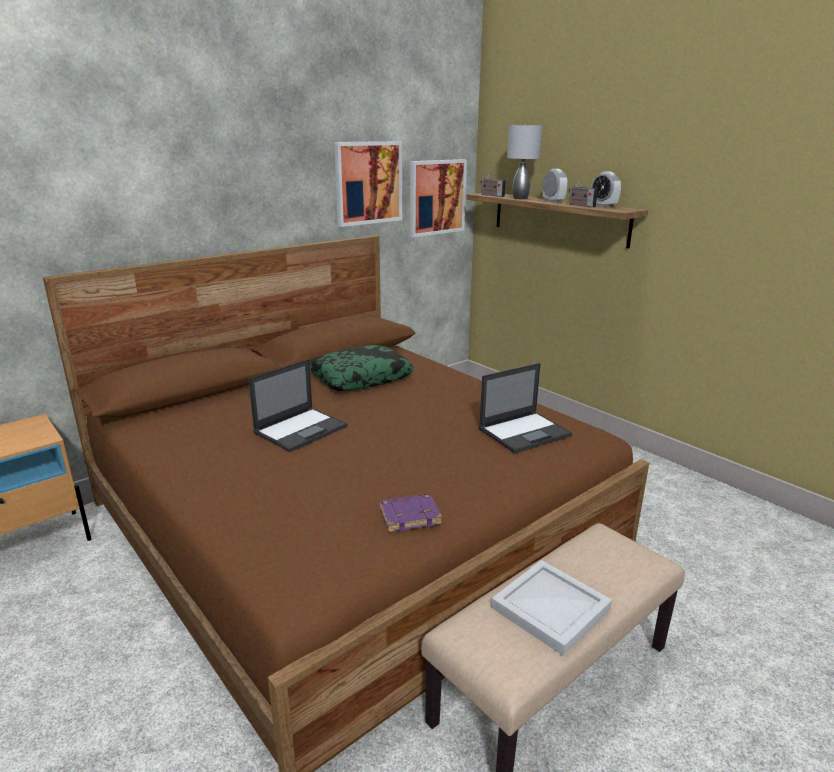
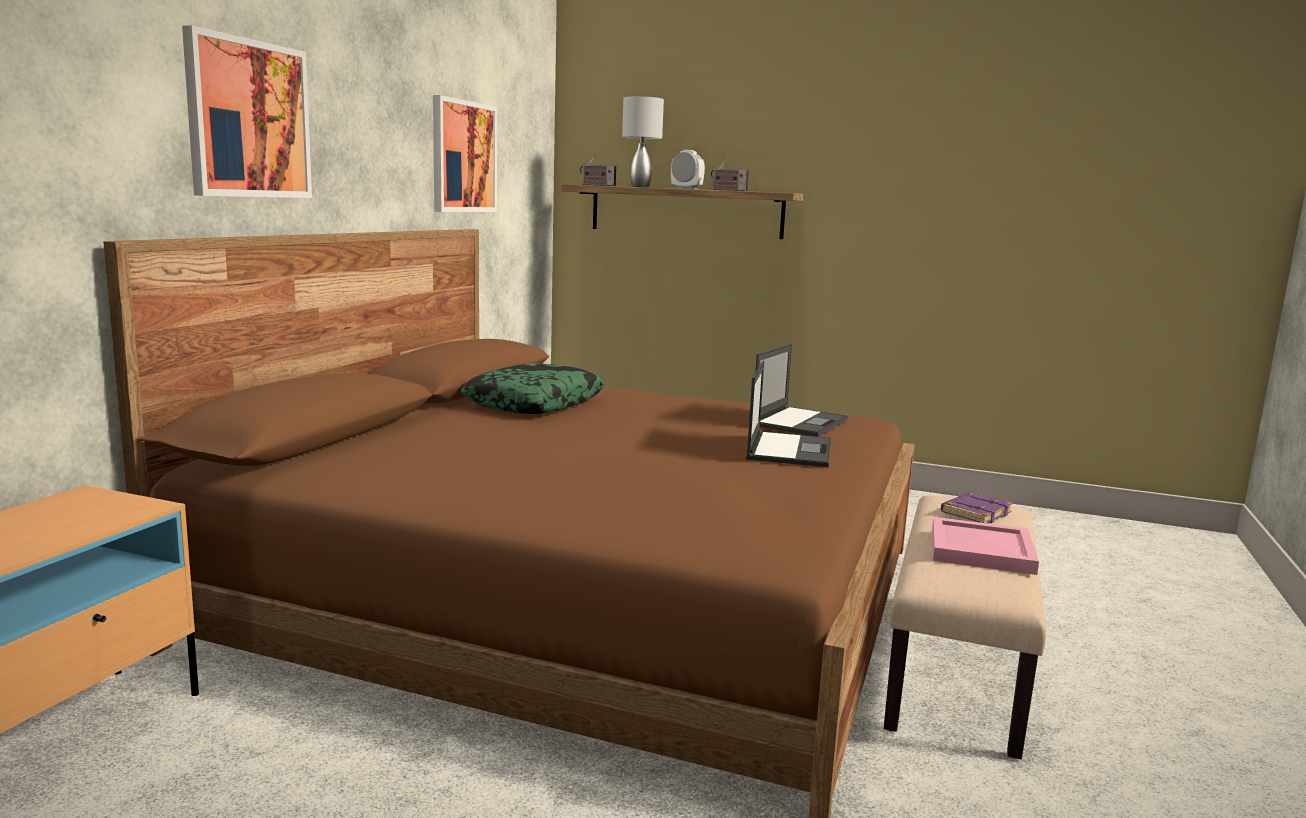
camera: 30 degrees left, 10 degrees down
(301, 429) = (551, 446): laptop -> laptop (789, 450)
(410, 516) = (803, 488): purple book -> purple book (975, 513)
(436, 197) = (523, 187): picture -> picture (248, 119)
(548, 608) = (979, 550): white tray -> pink tray
(603, 206) = (751, 191): alarm clock -> none

